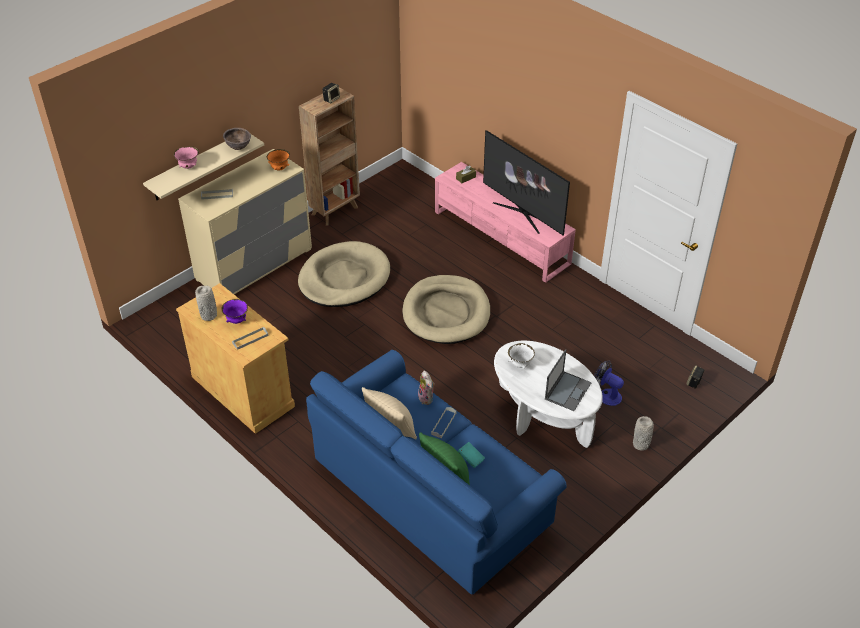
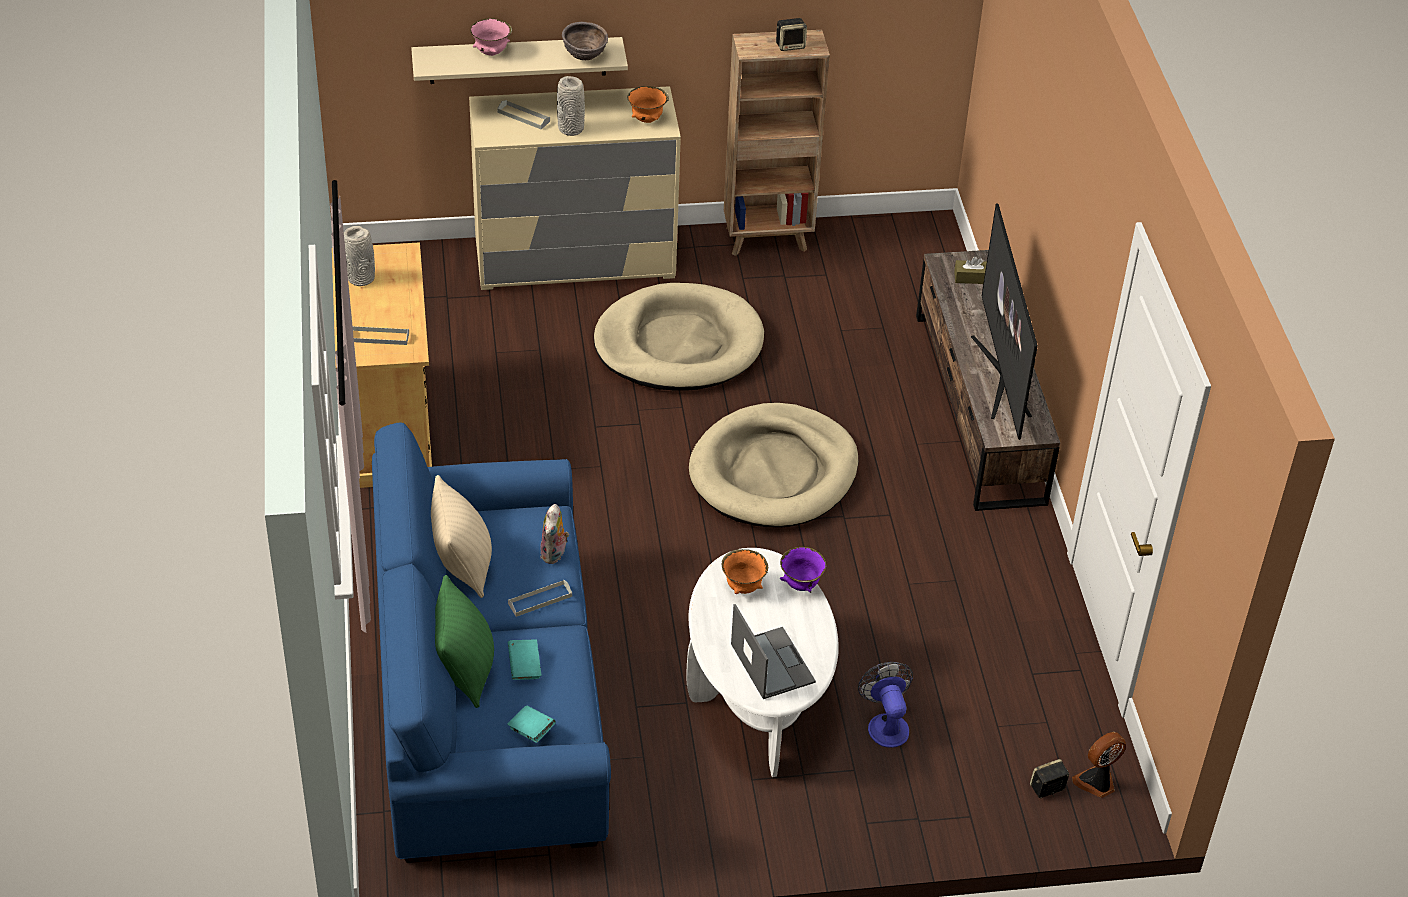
camera: 35 degrees right, 0 degrees up
(236, 321) = (388, 304): purple bowl -> purple bowl (800, 585)
(501, 238) = (979, 408): pink tv stand -> brown tv stand
(506, 486) = (531, 731): none -> turquoise book
(520, 364) = (743, 587): white bowl -> orange bowl
(568, 390) = (771, 662): laptop -> laptop turned 90 degrees counterclockwise
(641, 445) = (859, 824): grey vase -> grey vase (571, 129)
(709, 368) = (1097, 783): none -> fan

